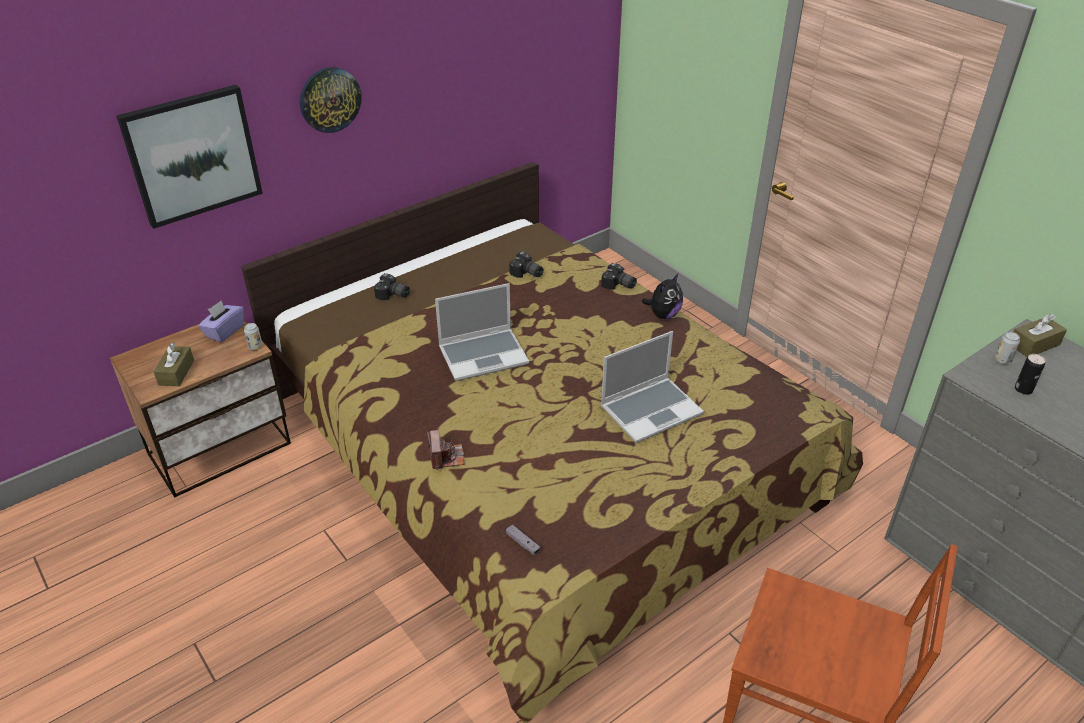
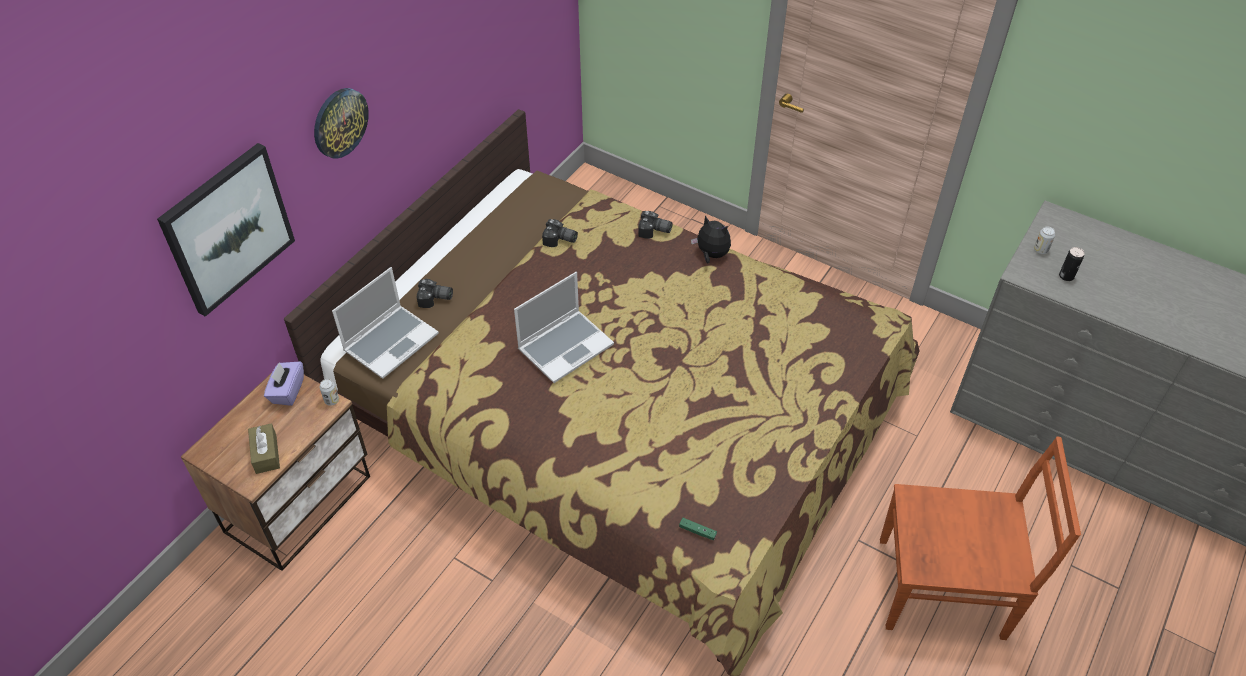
camera: 20 degrees left, 10 degrees up
(446, 457) = (586, 467): camera -> none
(523, 543) = (697, 531): grey game controller -> green game controller
(651, 410) = (747, 363): laptop -> laptop (391, 341)
(663, 315) = (711, 255): plush toy -> plush toy turned 75 degrees counterclockwise
(1034, 345) = (1059, 227): brown tissue box -> none

